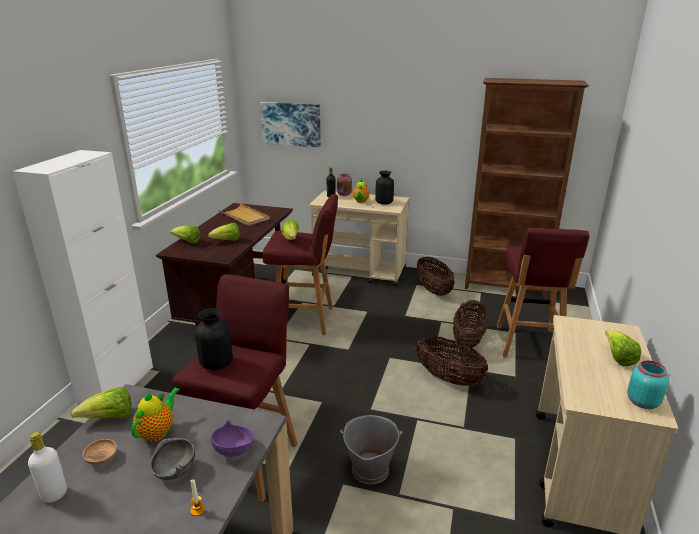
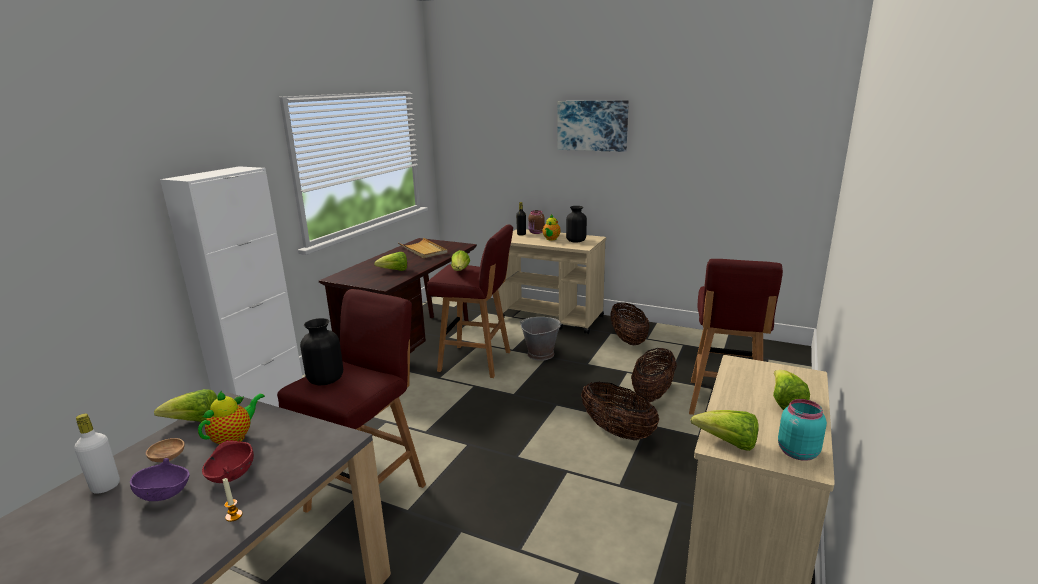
camera: 10 degrees right, 5 degrees down
(174, 471) = (231, 476): grey bowl -> red bowl
(188, 242) = (355, 270): lettuce -> lettuce (728, 443)
(234, 450) = (301, 462): purple bowl -> purple bowl (165, 494)
(291, 124) = (484, 158): picture -> picture (592, 125)
(369, 469) = (496, 519): grey bucket -> grey bucket (540, 354)
(505, 287) = (714, 340): brown bookcase -> none

